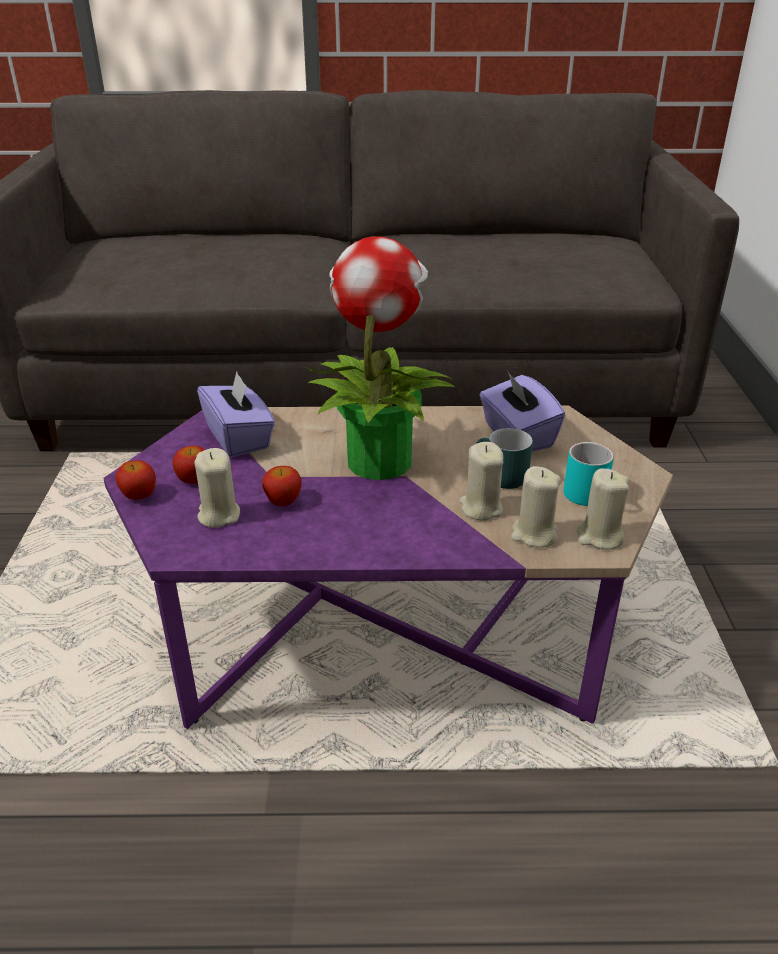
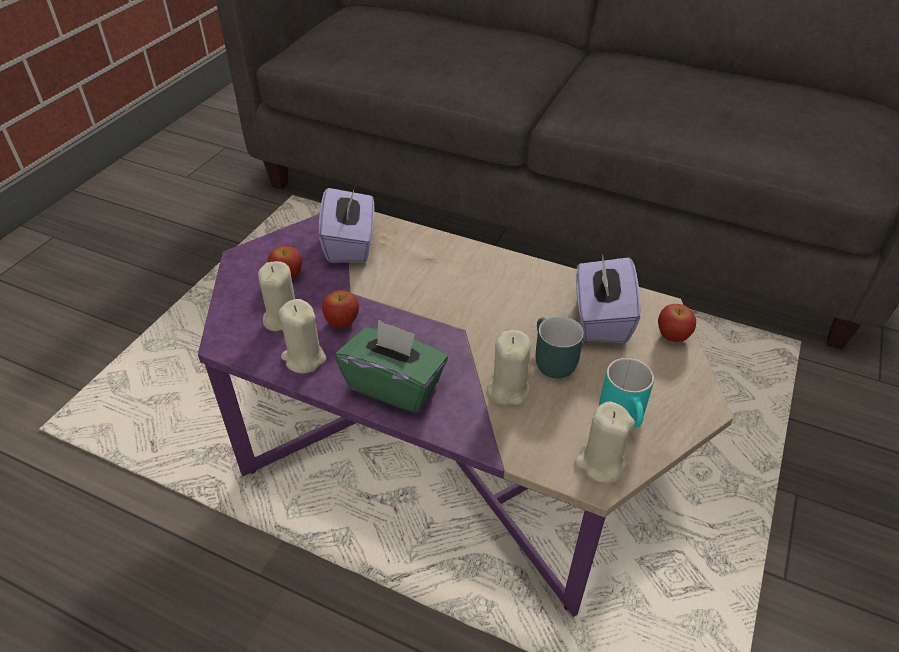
camera: 25 degrees right, 10 degrees up
(139, 495) = (236, 278): apple -> apple (672, 335)
(376, 535) = (394, 385): none -> green tissue box
(379, 460) = (452, 305): potted plant -> none
(534, 534) = (537, 437): beige candle -> beige candle (304, 358)

